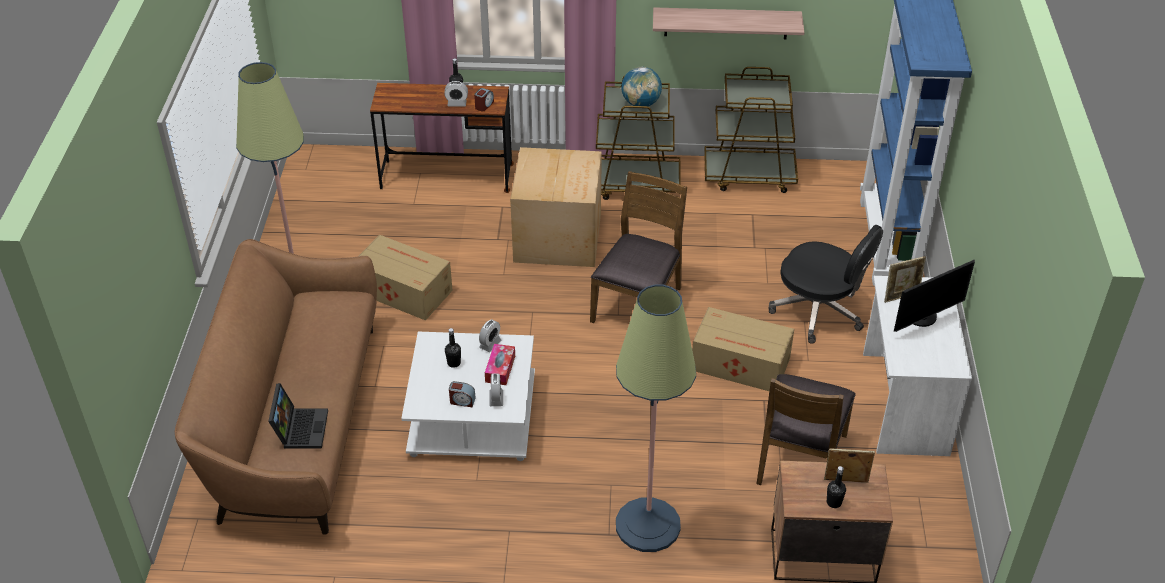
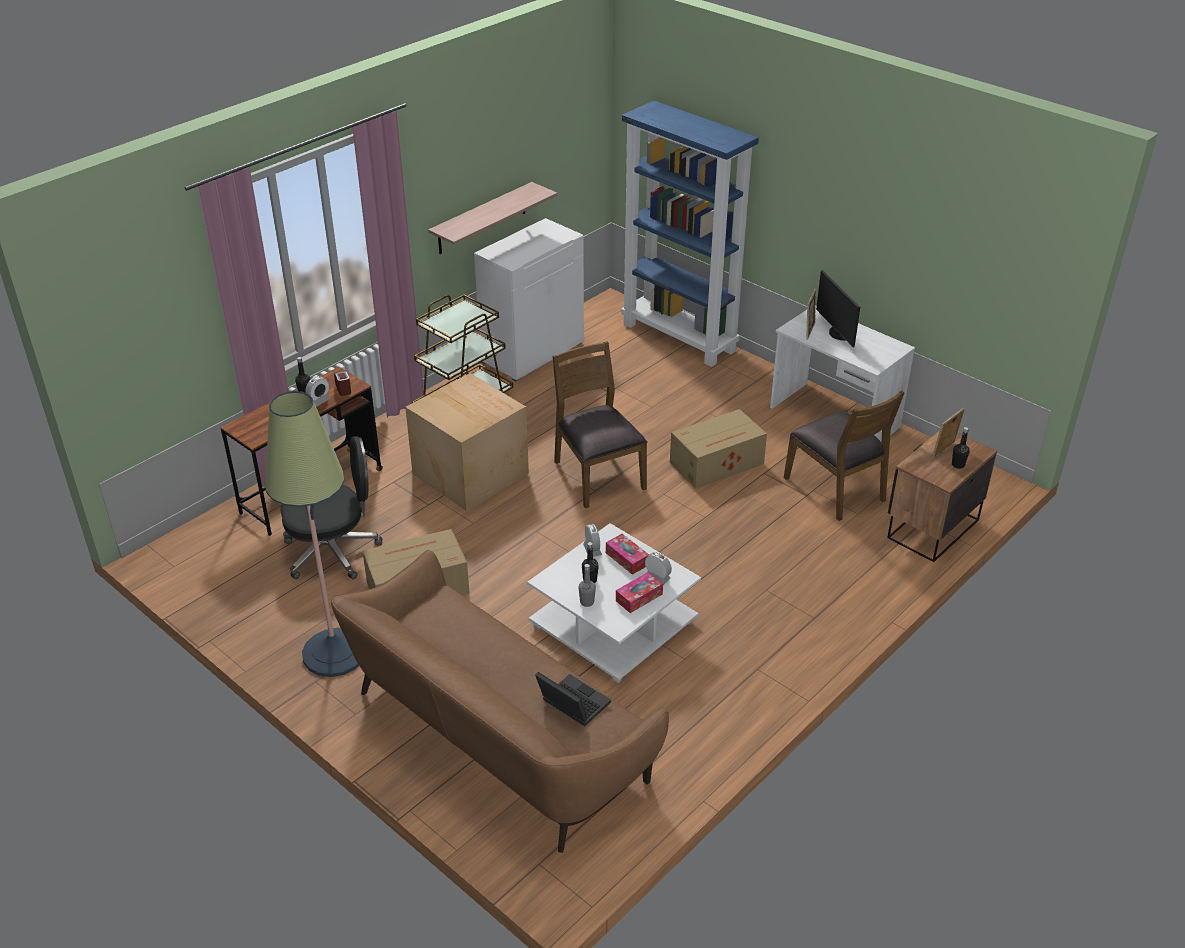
camera: 50 degrees left, 5 degrees down
(427, 376) = (587, 602): none -> grey bottle
(462, 401) = (639, 597): alarm clock -> tissue box
(641, 104) = (463, 319): globe -> none
(648, 525) = (825, 593): floor lamp -> none
(749, 175) = (532, 352): brown cart -> white cabinet
(819, 311) = (708, 402): black office chair -> black office chair (333, 551)
(923, 318) = (839, 334): monitor -> monitor turned 150 degrees clockwise

